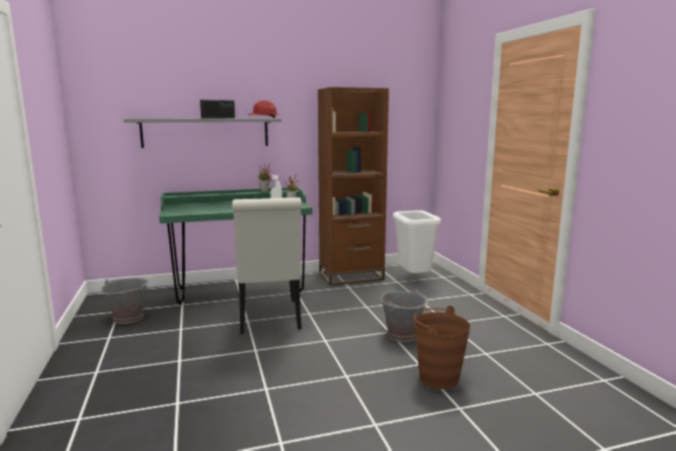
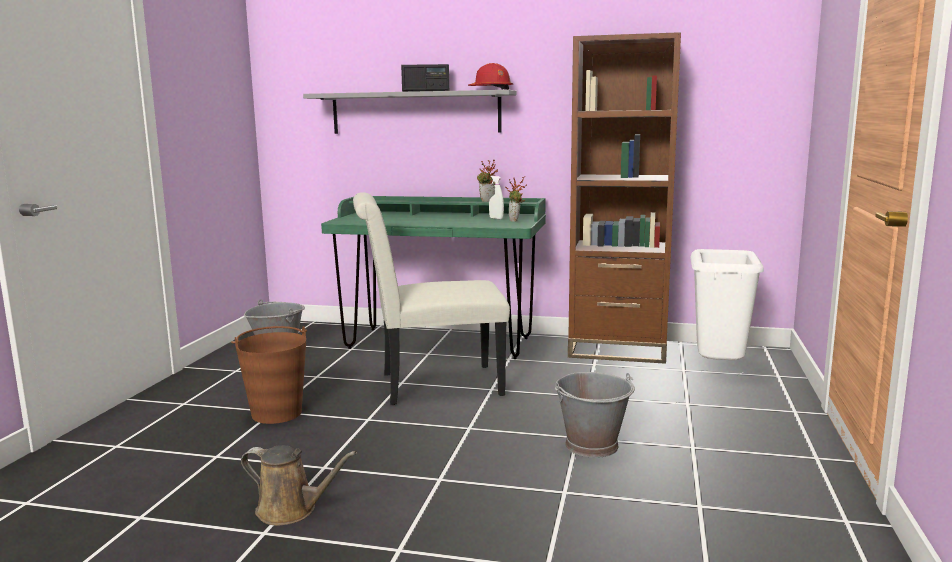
camera: 30 degrees right, 0 degrees up
(269, 319) = (431, 385): white chair -> white chair turned 60 degrees clockwise
(280, 422) = (291, 510): none -> brown watering can
(438, 378) = (569, 519): brown bucket -> brown bucket (277, 413)

